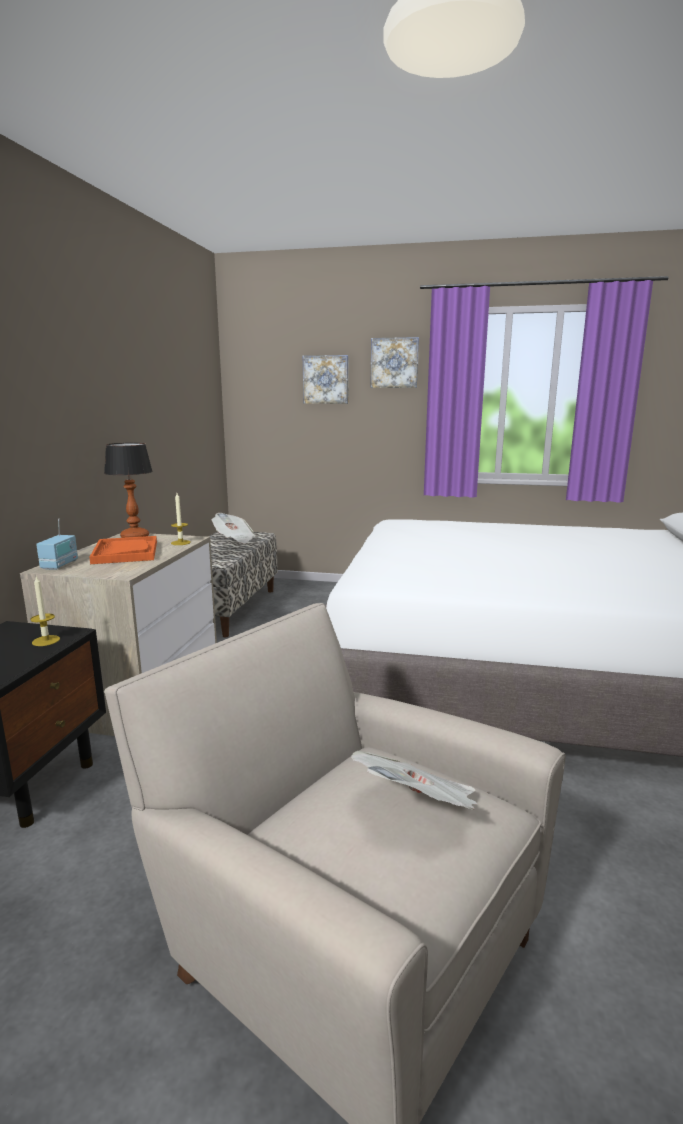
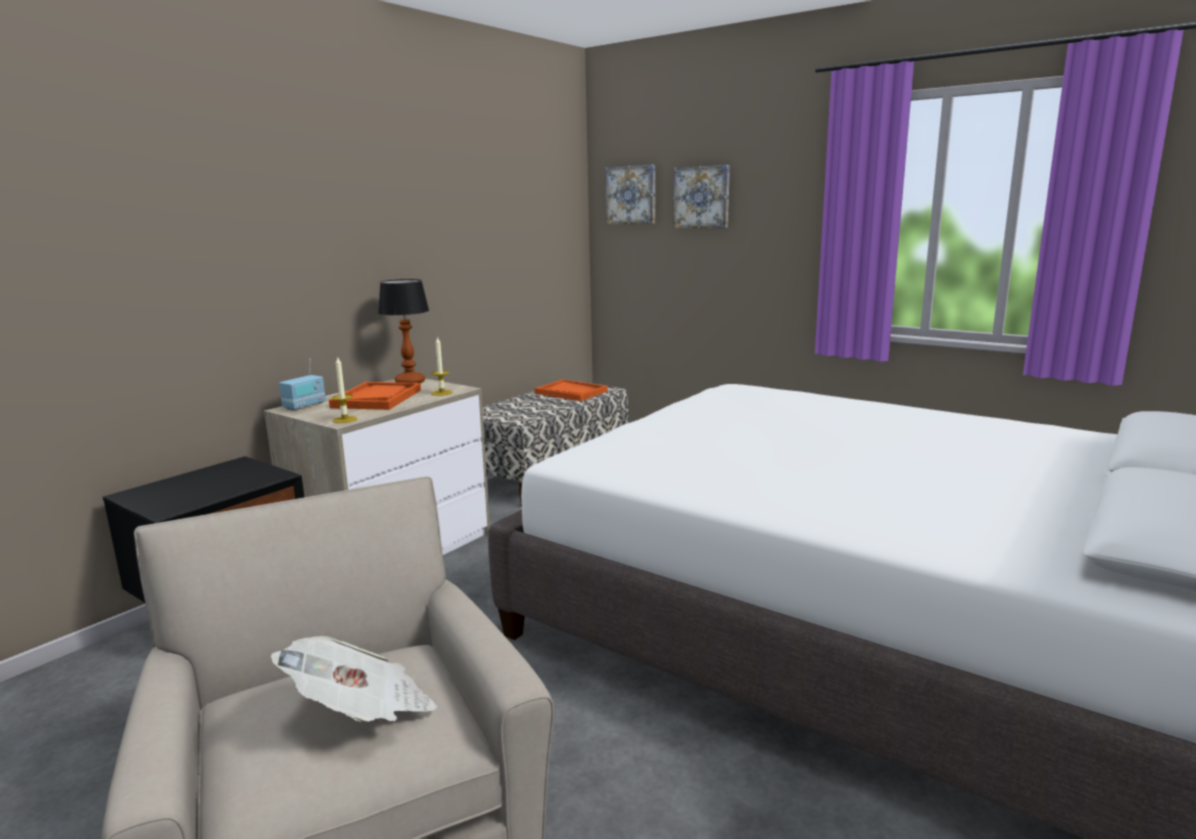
camera: 25 degrees right, 0 degrees up
(46, 640) = (250, 480): candle -> candle (345, 419)
(234, 539) = (571, 392): newspaper -> orange tray
(394, 363) = (786, 173): picture -> picture (632, 195)

